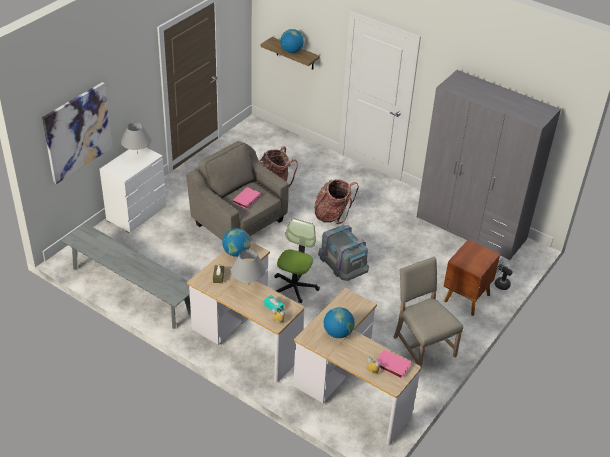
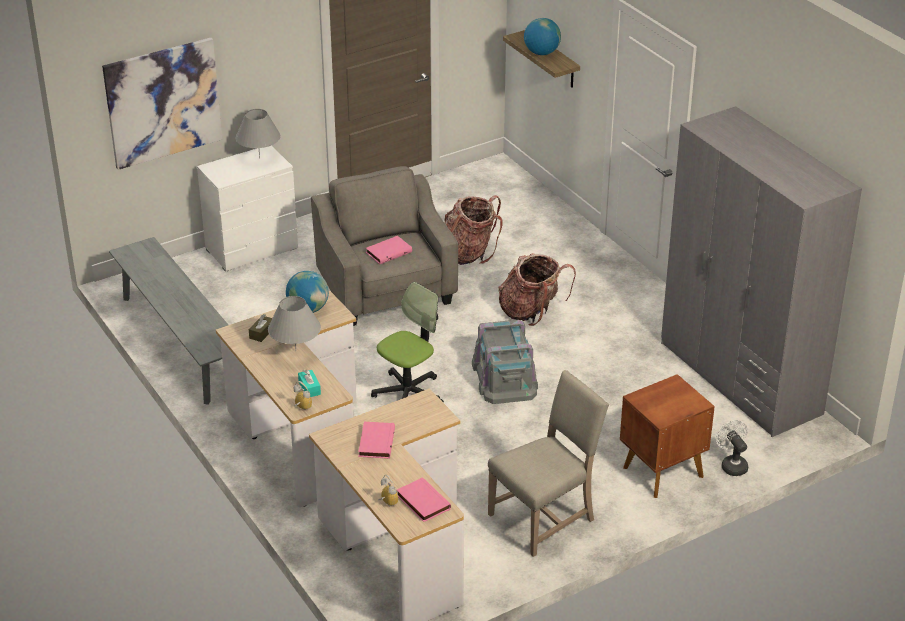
camera: 25 degrees right, 5 degrees down
(337, 333) = (375, 442): globe -> pink book
(422, 346) = (545, 517): beige chair -> beige chair turned 60 degrees clockwise

